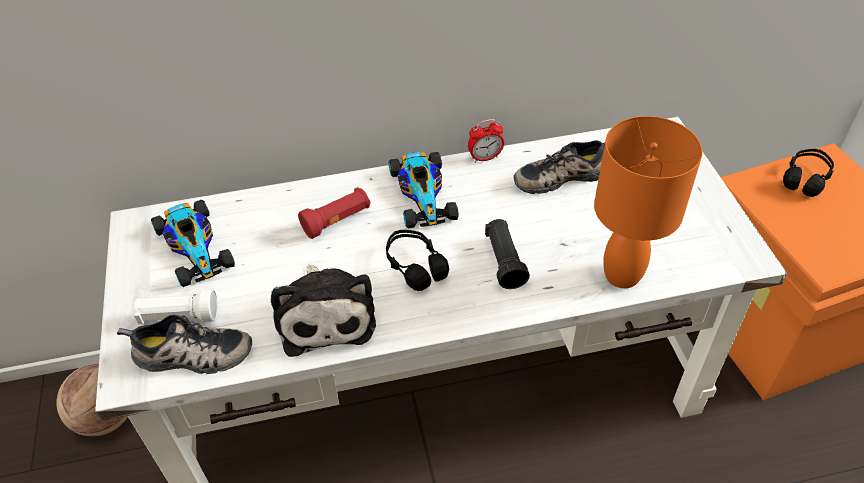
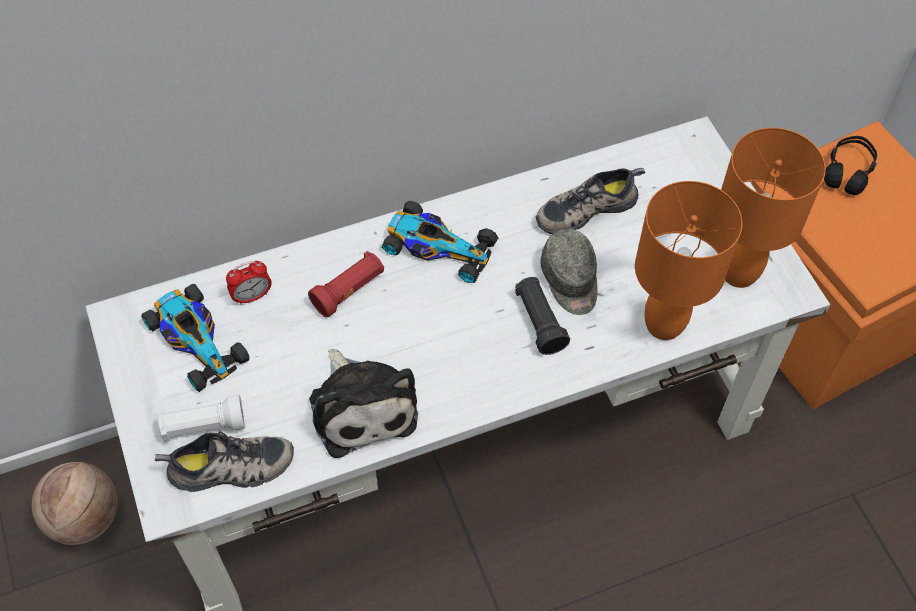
camera: 10 degrees left, 10 degrees up
(415, 266) = (445, 338): black headphones -> none
(422, 193) = (437, 246): toy car -> toy car turned 45 degrees counterclockwise
(485, 158) = (499, 192): alarm clock -> alarm clock (252, 296)
(538, 231) = (570, 280): none -> grey cap
(699, 239) = (740, 273): none -> orange table lamp

